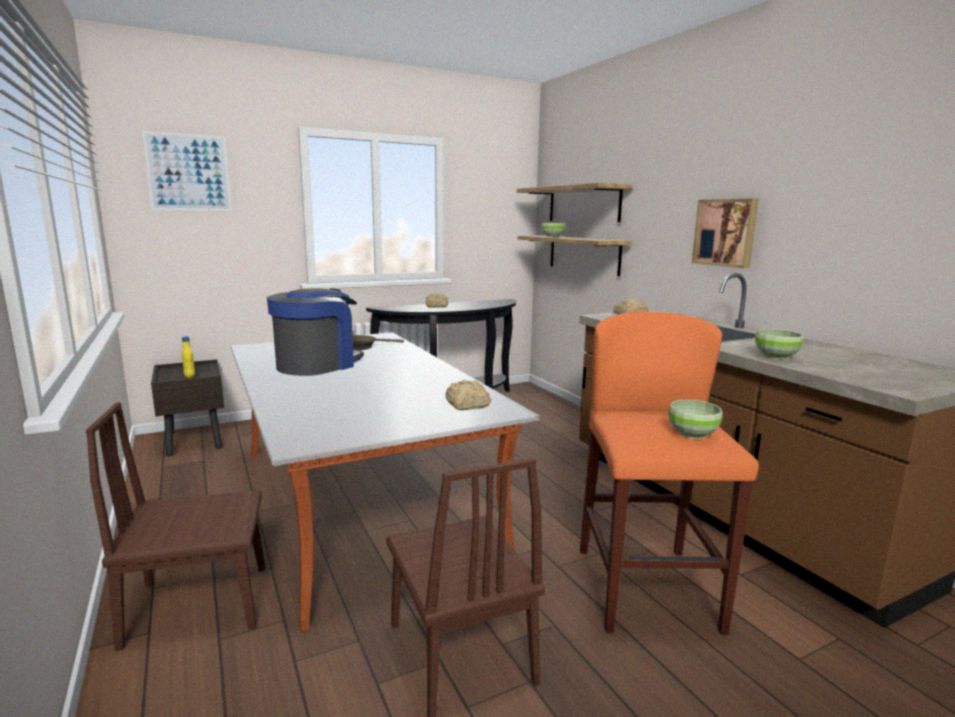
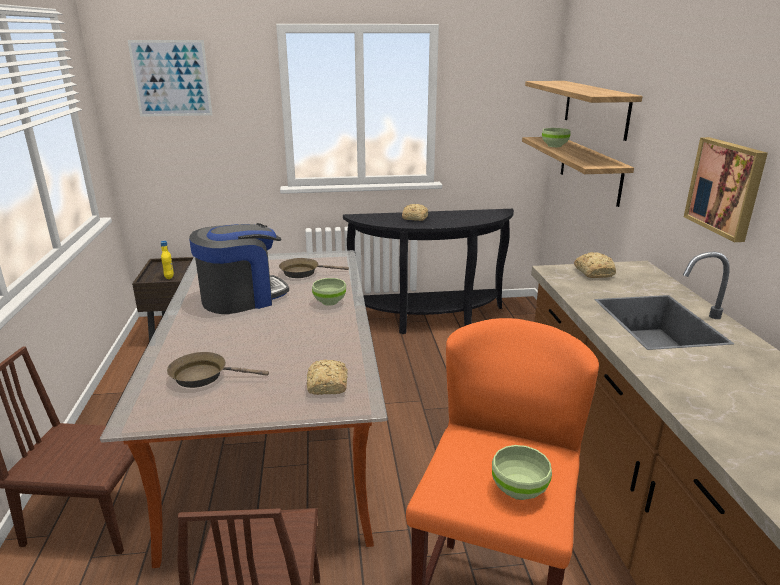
camera: 20 degrees right, 10 degrees up
(338, 412) = (204, 376): none -> brown frying pan
(775, 356) = (691, 395): green bowl -> green bowl (329, 301)

